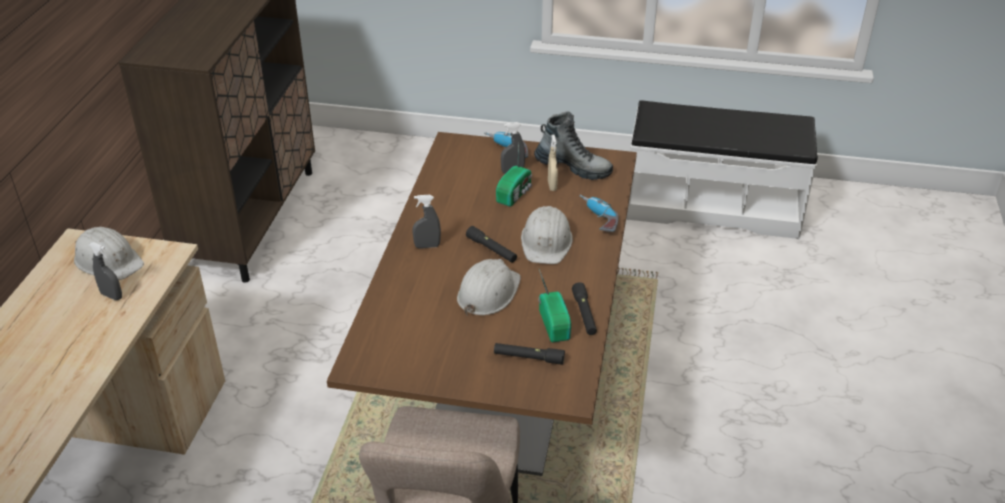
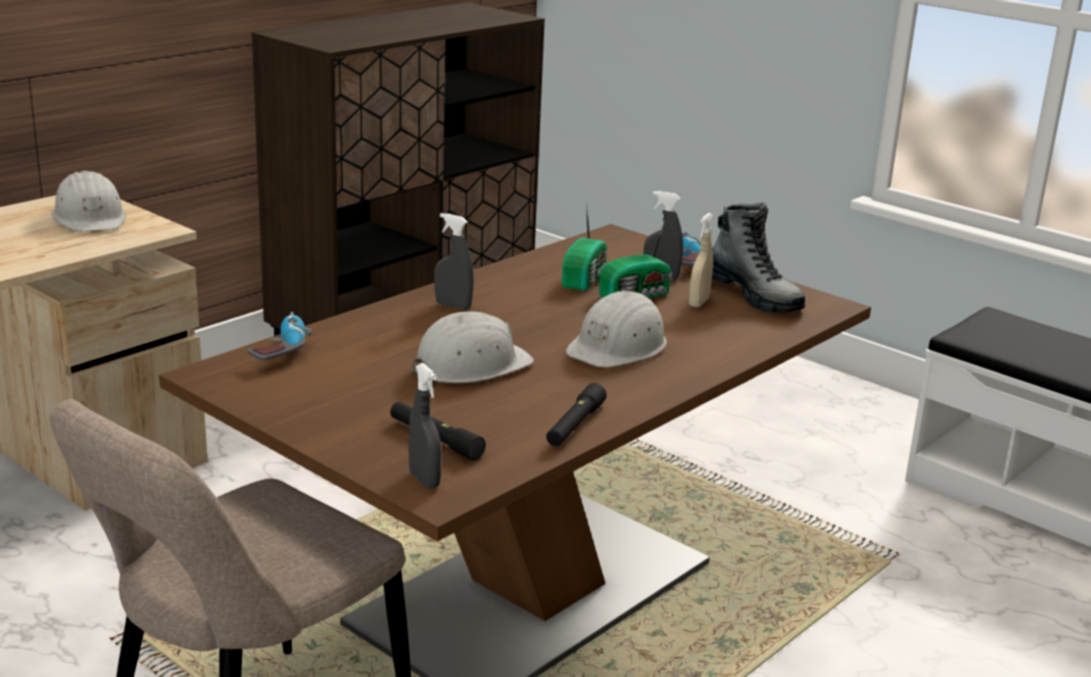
camera: 30 degrees right, 15 degrees down
(112, 296) = (51, 241): grey spray bottle -> grey spray bottle (424, 479)
(491, 249) = (532, 332): black flashlight -> none
(555, 323) = (519, 421): radio -> radio (586, 278)
(597, 219) = (722, 348): power drill -> power drill (280, 348)

